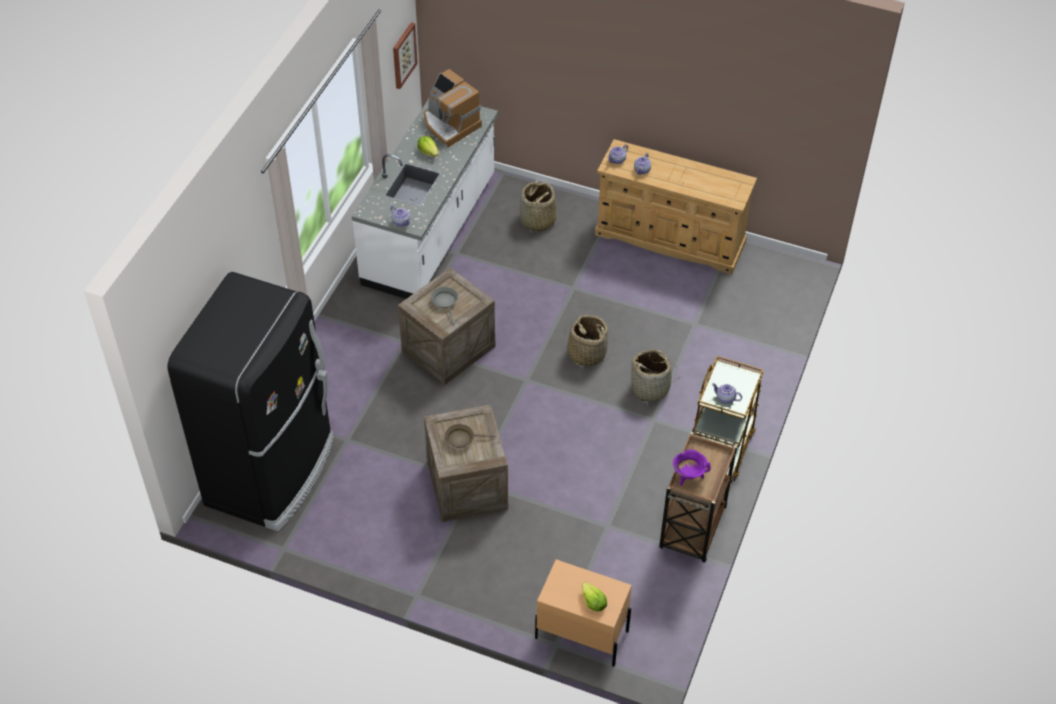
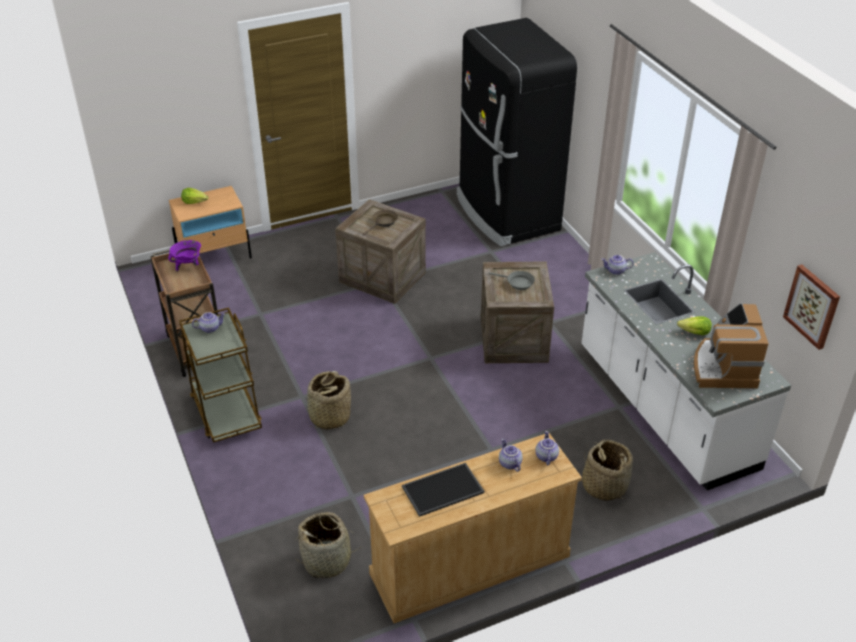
camera: 135 degrees right, 10 degrees down
(450, 125) = (723, 367): coffee machine -> coffee machine turned 90 degrees counterclockwise
(586, 353) = (412, 407): basket -> basket (327, 561)
(697, 182) = (442, 491): none -> tray

